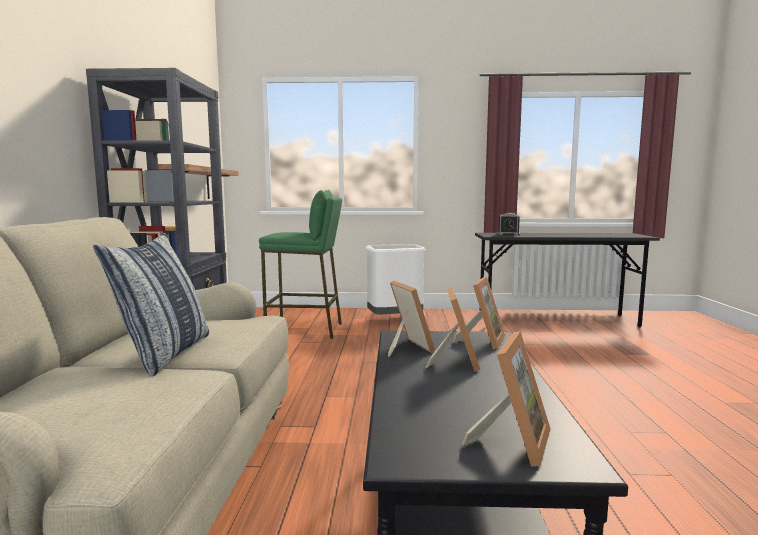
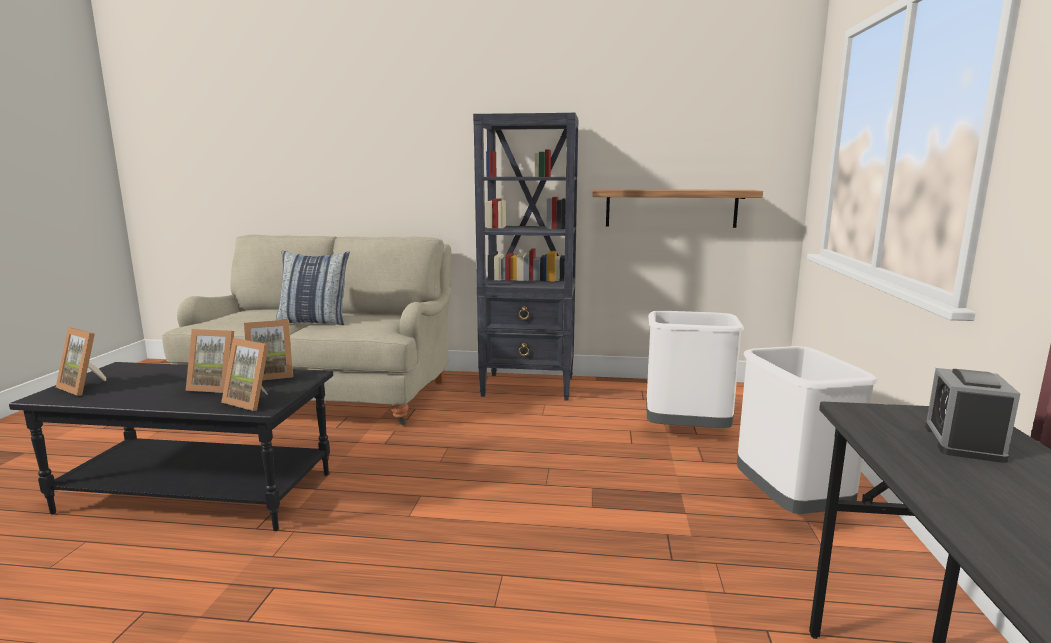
camera: 95 degrees right, 5 degrees up
(305, 330) = (686, 431): green stool -> white trash can

